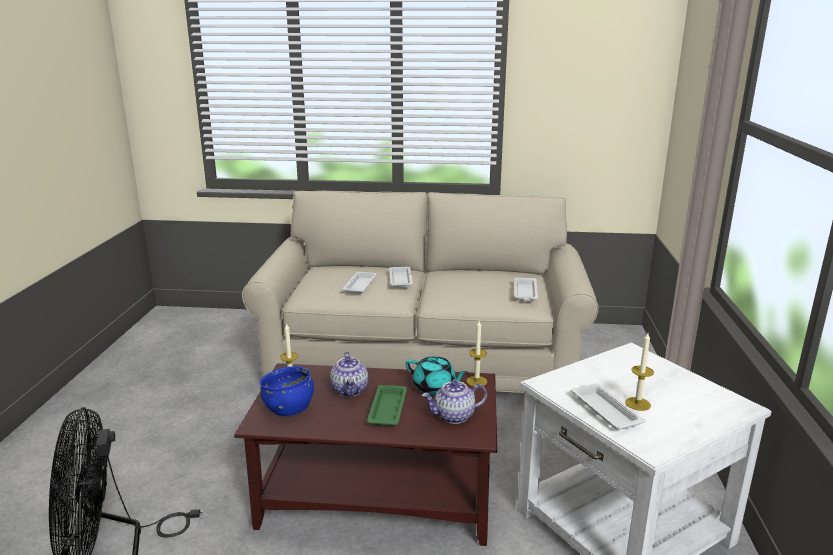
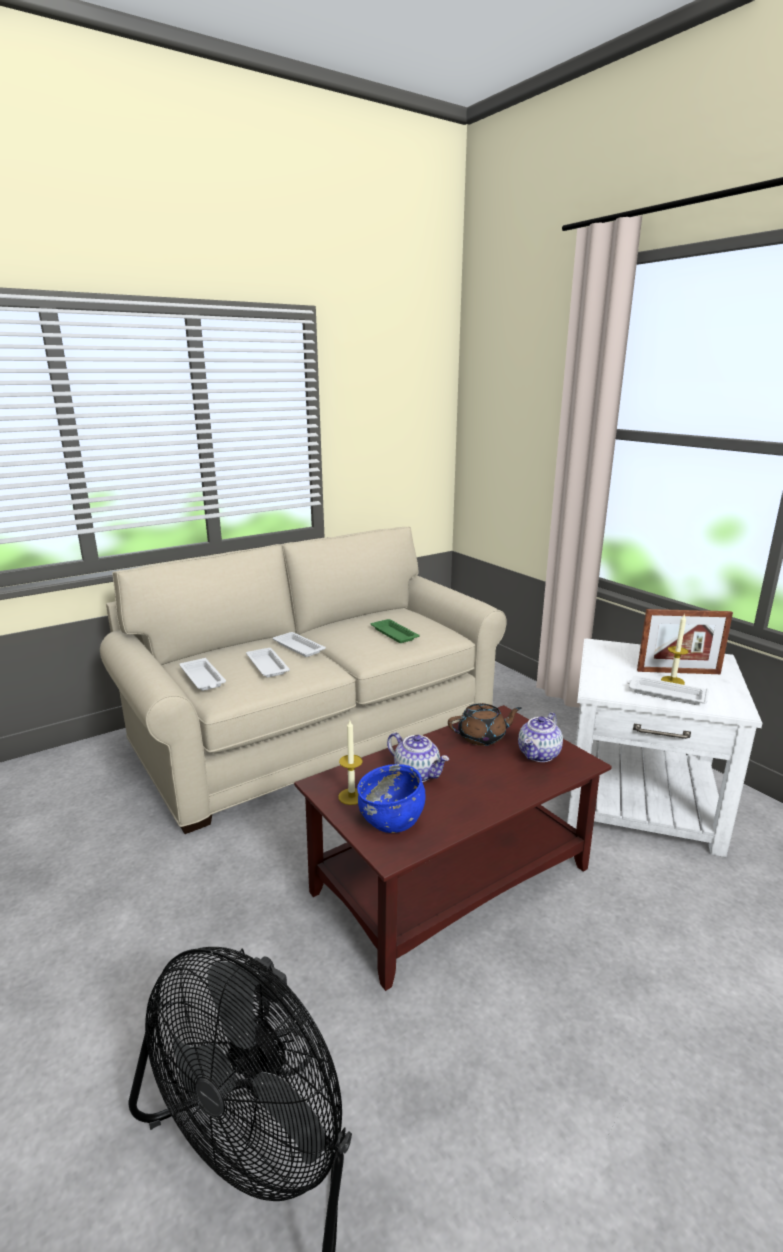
camera: 40 degrees left, 0 degrees up
(388, 408) = (479, 774): green tray -> green tray (393, 634)
(435, 387) = (482, 737): turquoise teapot -> brown teapot
(476, 381) = (503, 717): candle -> none
(525, 293) = (428, 626): white tray -> white tray (203, 679)
(662, 399) = (678, 672): none -> picture frame

